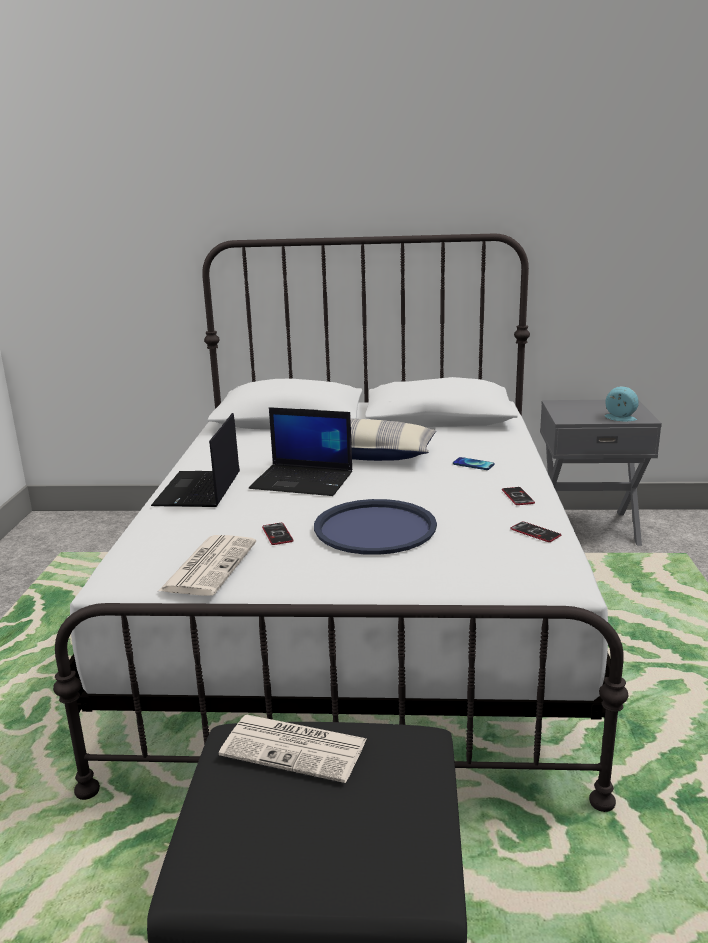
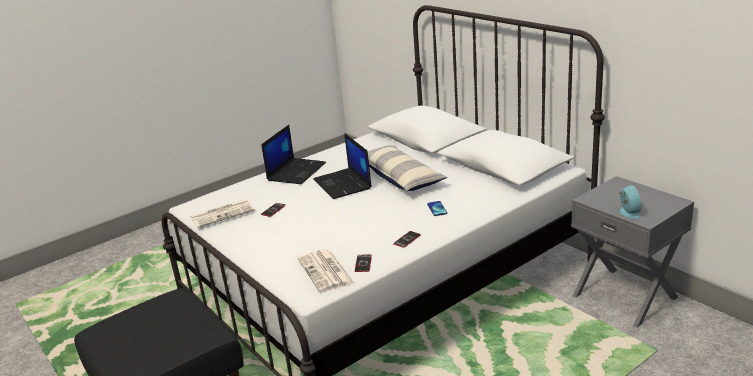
camera: 50 degrees right, 5 degrees up
(199, 490) = (296, 171): laptop -> laptop turned 150 degrees clockwise
(296, 748) = (177, 310): newspaper -> newspaper (326, 271)
(375, 528) = (310, 226): blue tray -> none

